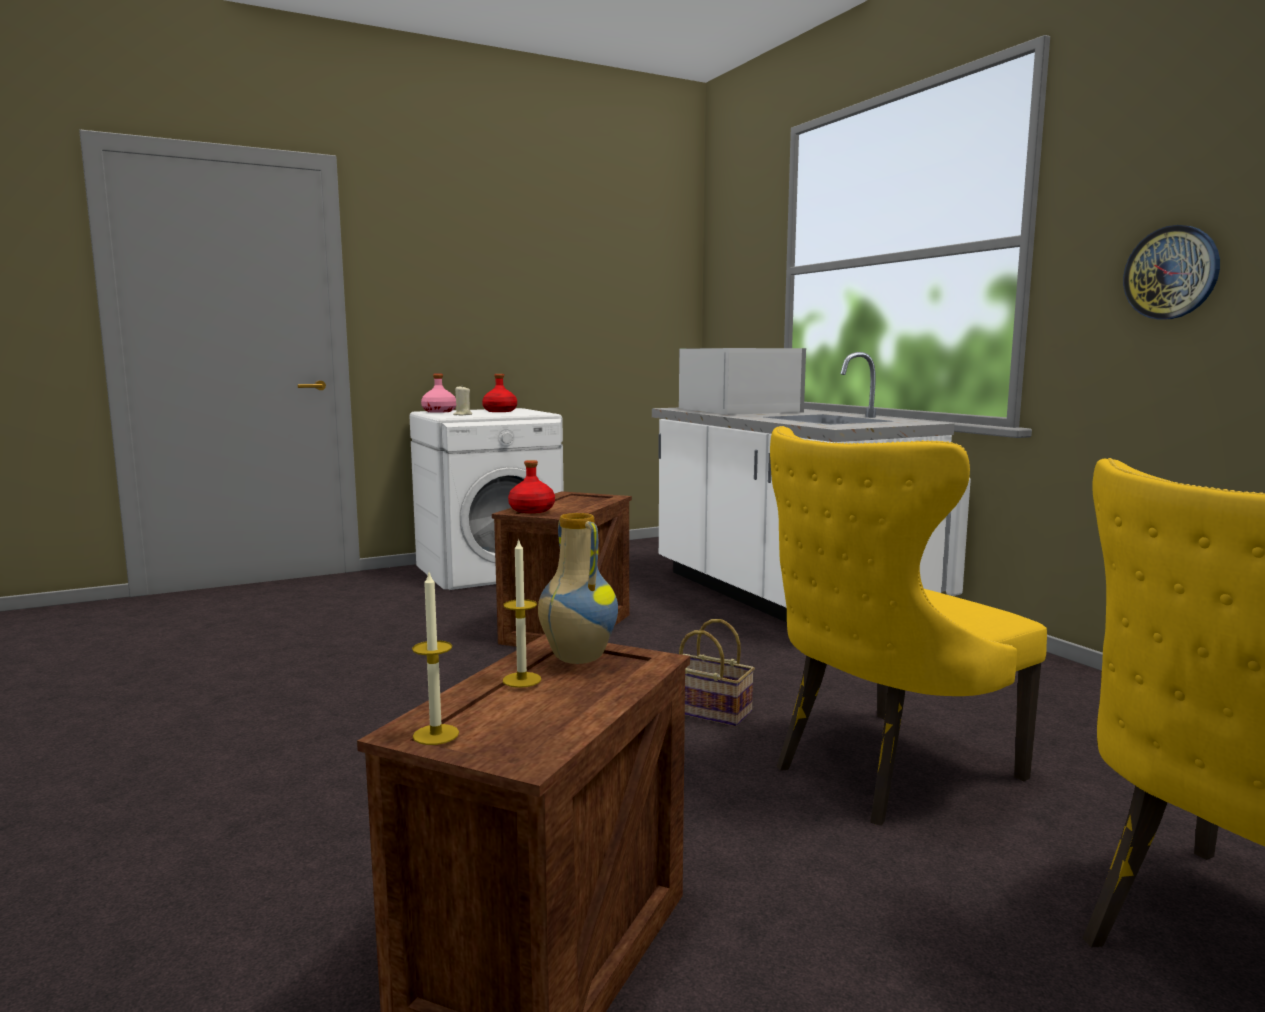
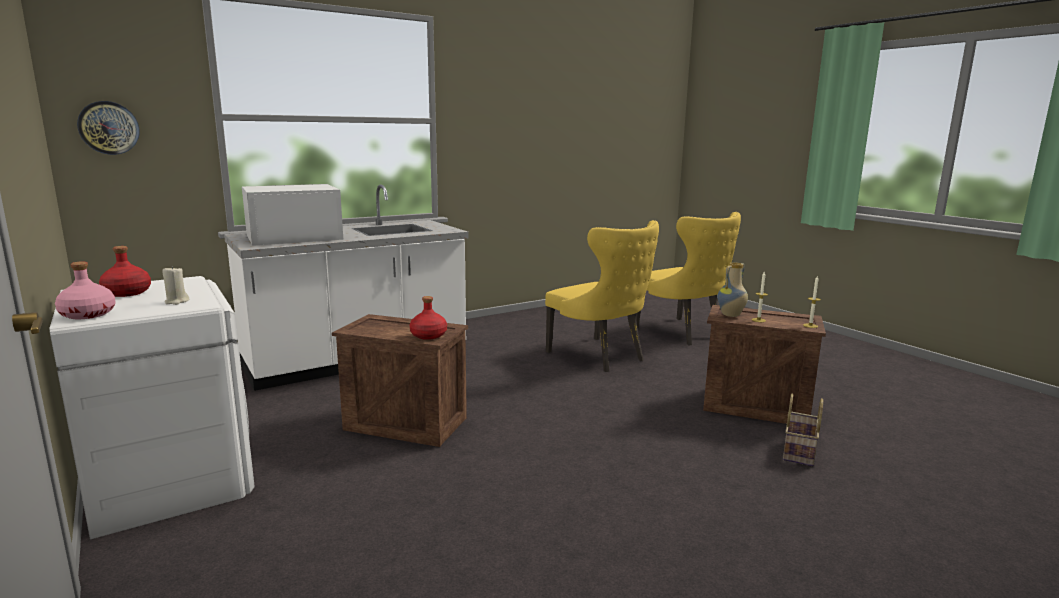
camera: 95 degrees left, 5 degrees up
(705, 711) = (551, 383): basket -> basket (800, 452)
(1171, 273) = (499, 144): wall clock -> wall clock (109, 128)

